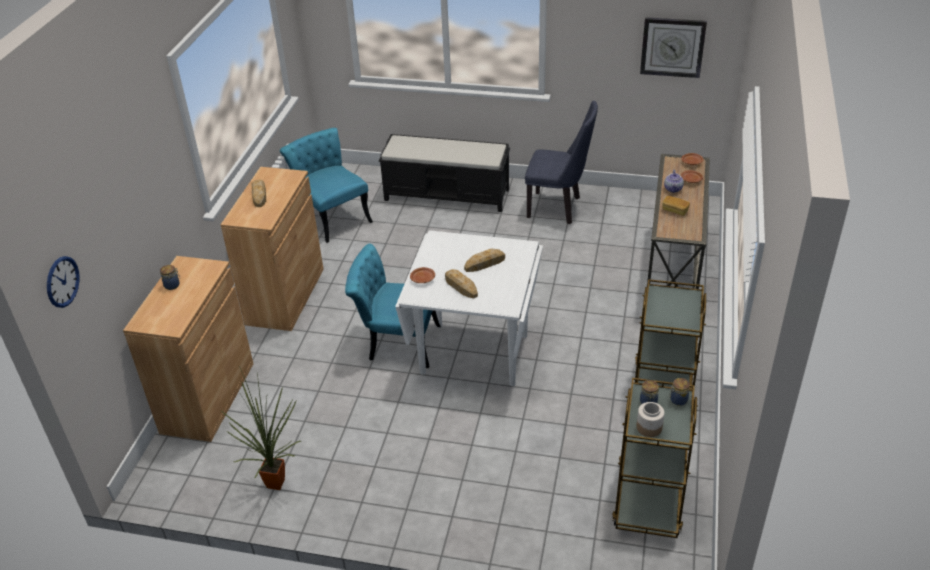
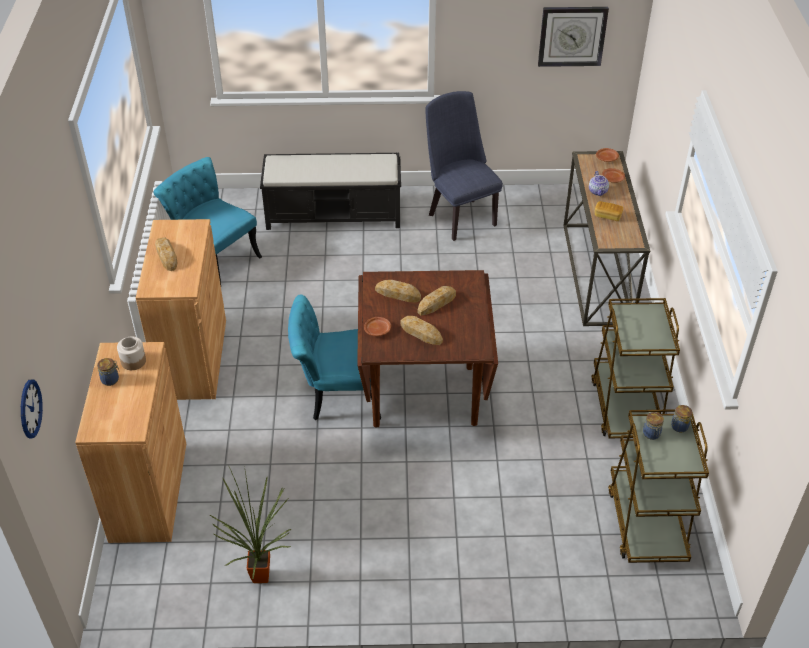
camera: 15 degrees left, 5 degrees up
(452, 252) = (398, 294): none -> bread
(474, 354) = (424, 396): white dining table -> brown dining table
(559, 208) = (459, 216): blue chair -> blue chair turned 120 degrees counterclockwise
(649, 427) = (661, 460): jar -> jar (134, 361)

